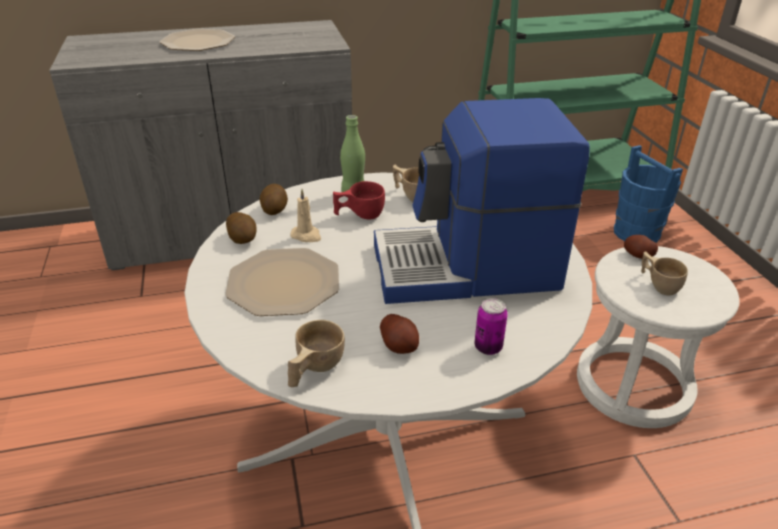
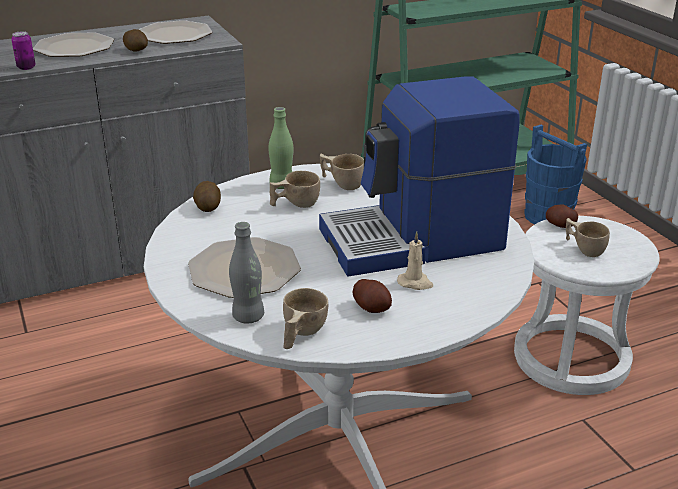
camera: 10 degrees left, 5 degrees down
(243, 239) = (187, 235): potato -> potato (137, 50)
(267, 340) = (248, 317): none -> grey bottle
(291, 36) = (173, 34): none -> plate
(306, 236) = (250, 227): beige candle -> beige candle (415, 283)
(359, 214) = (295, 204): red cup -> beige cup
(488, 347) = (451, 301): can -> can (26, 67)

